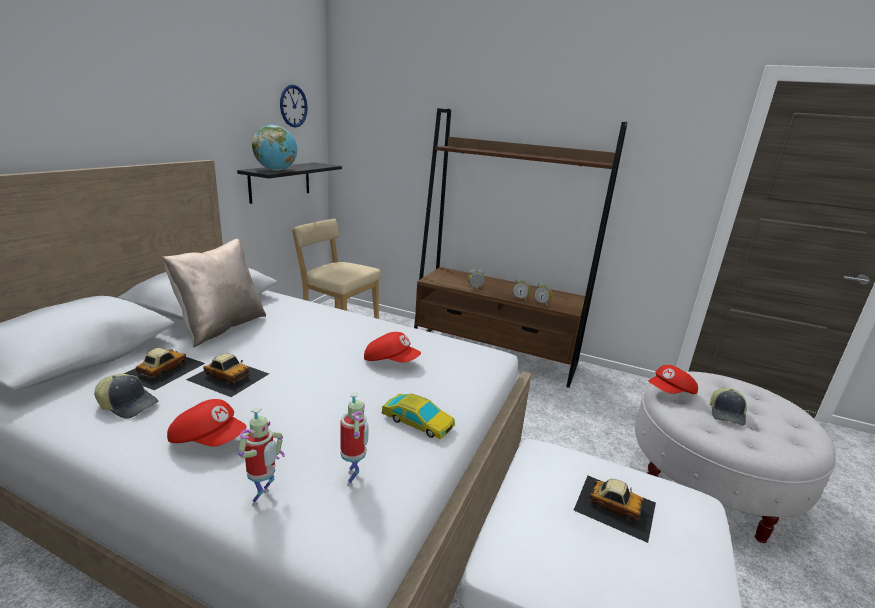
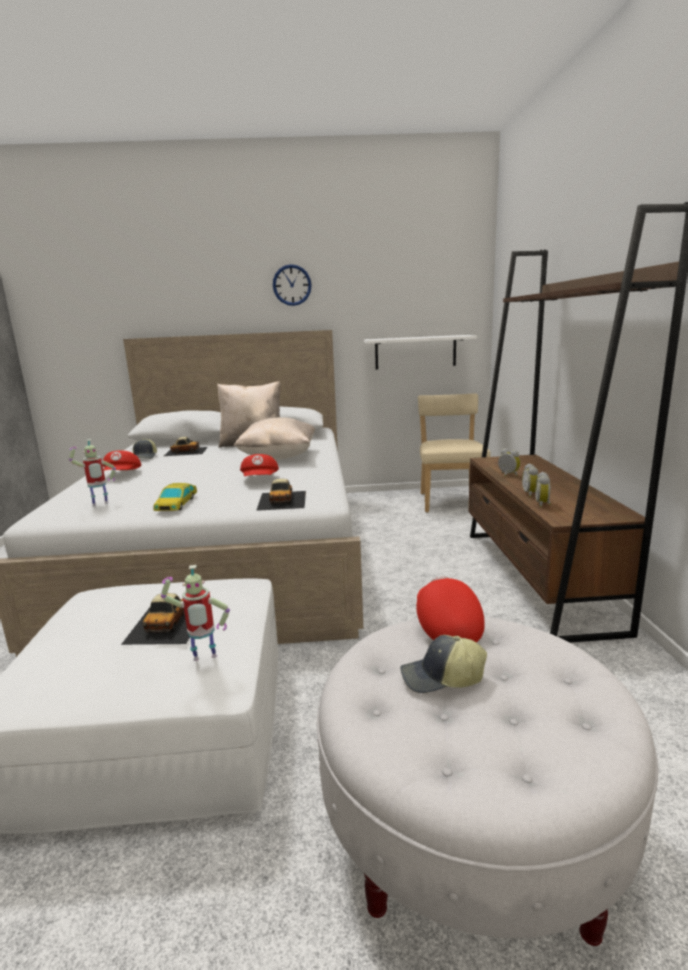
camera: 65 degrees right, 5 degrees down
(228, 376) = (192, 460): toy car -> toy car (282, 500)
(263, 499) = (74, 495): toy robot -> toy robot (204, 660)
(276, 170) = (390, 338): globe -> none
(280, 182) = (415, 352): black shelf -> white shelf
(293, 106) = (439, 280): wall clock -> wall clock (292, 285)
(313, 331) = (278, 457): none -> beige pillow
(671, 392) = (445, 626): red cap -> red cap turned 45 degrees clockwise

